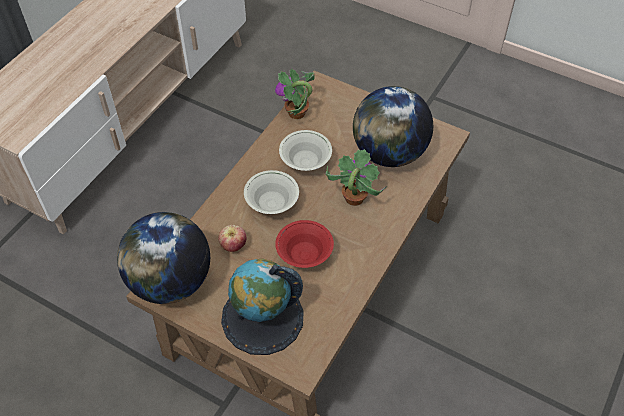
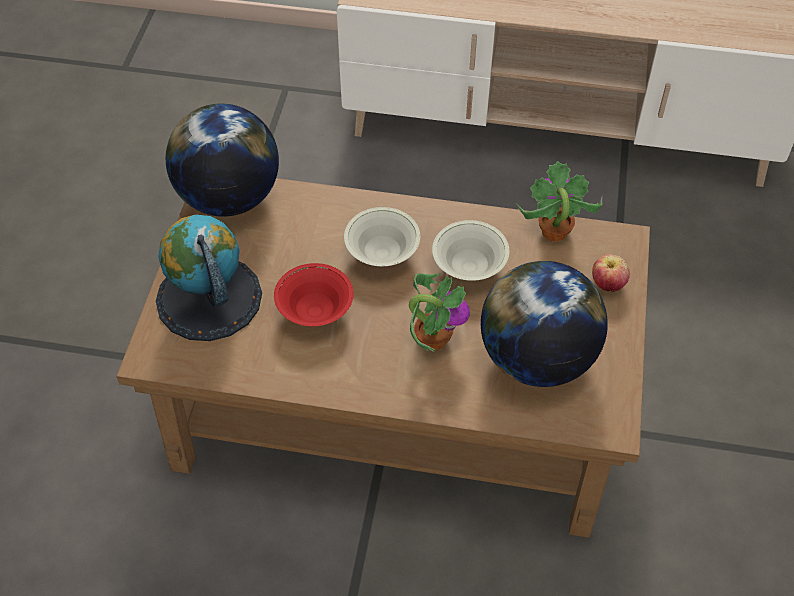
camera: 70 degrees right, 0 degrees up
(233, 246) = (301, 237): apple -> apple (607, 284)

